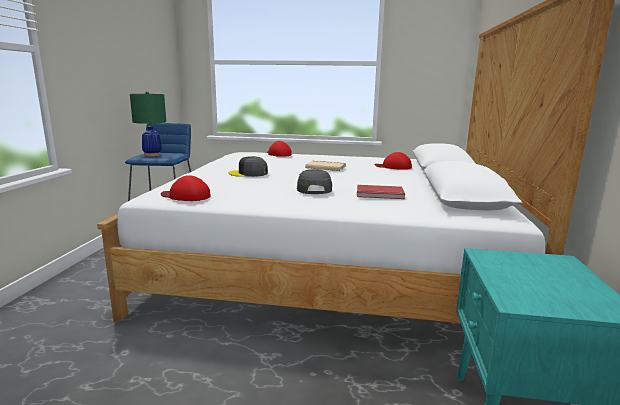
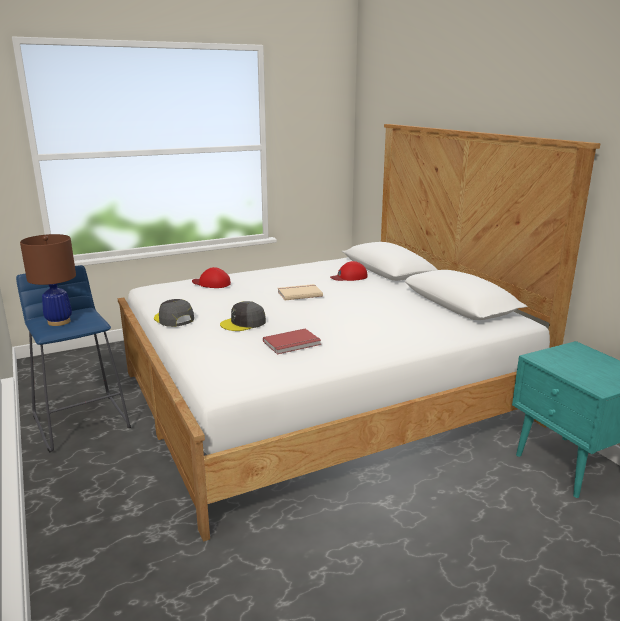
camera: 35 degrees left, 5 degrees up
(152, 155) = (59, 322): green table lamp -> brown table lamp
(186, 196) = (259, 374): red cap -> none
(313, 189) = (348, 328): grey cap -> grey cap (173, 319)
(380, 194) = (409, 320): red book -> red book (292, 343)

